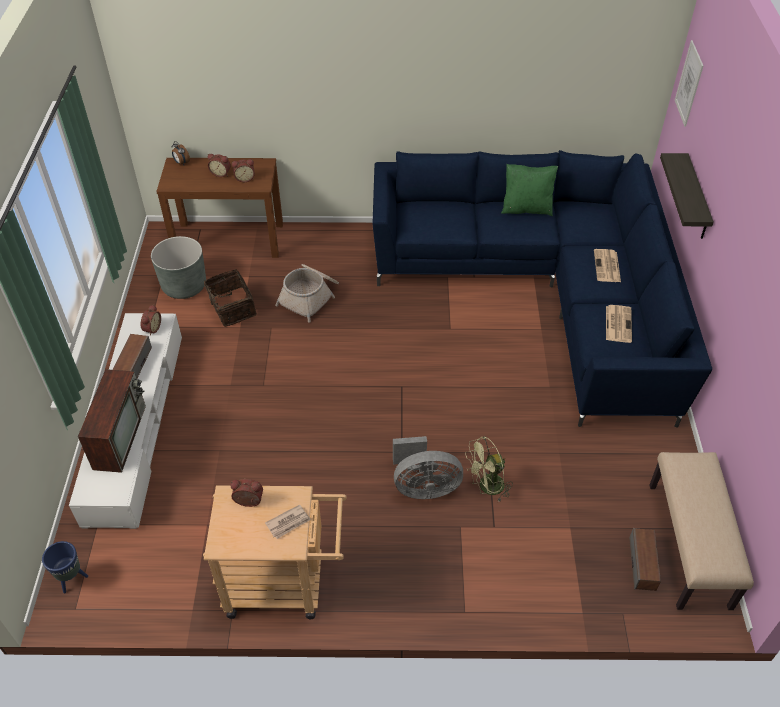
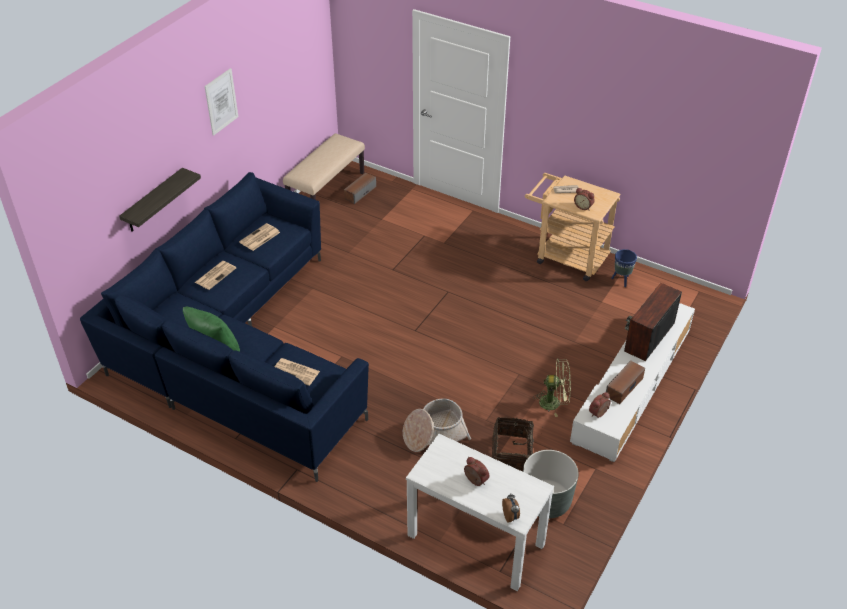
camera: 150 degrees left, 5 degrees down
(72, 579) = (699, 306): blue planter -> blue planter (621, 280)
(229, 240) = (475, 540): brown console table -> white console table
(245, 178) = (454, 462): alarm clock -> none
(423, 487) = (449, 268): grey fan -> none
(437, 217) = (296, 372): none -> newspaper
(487, 487) = (410, 253): green fan -> green fan (554, 402)
(689, 83) = (75, 206): picture -> picture (221, 101)

